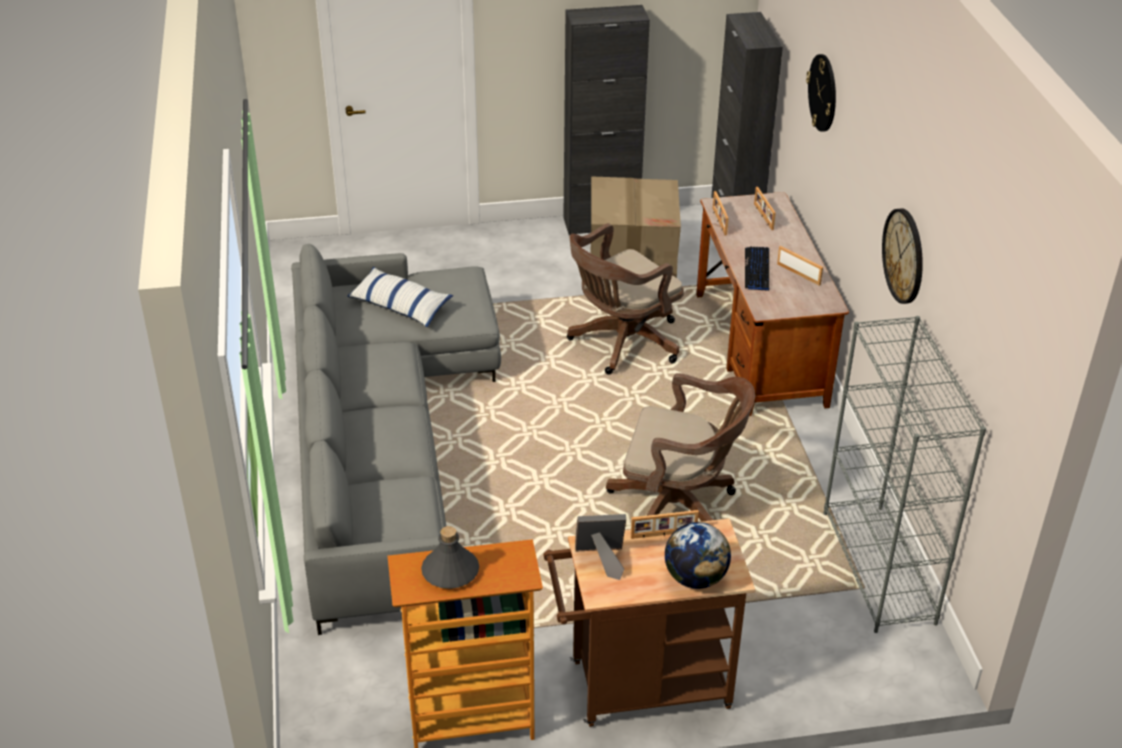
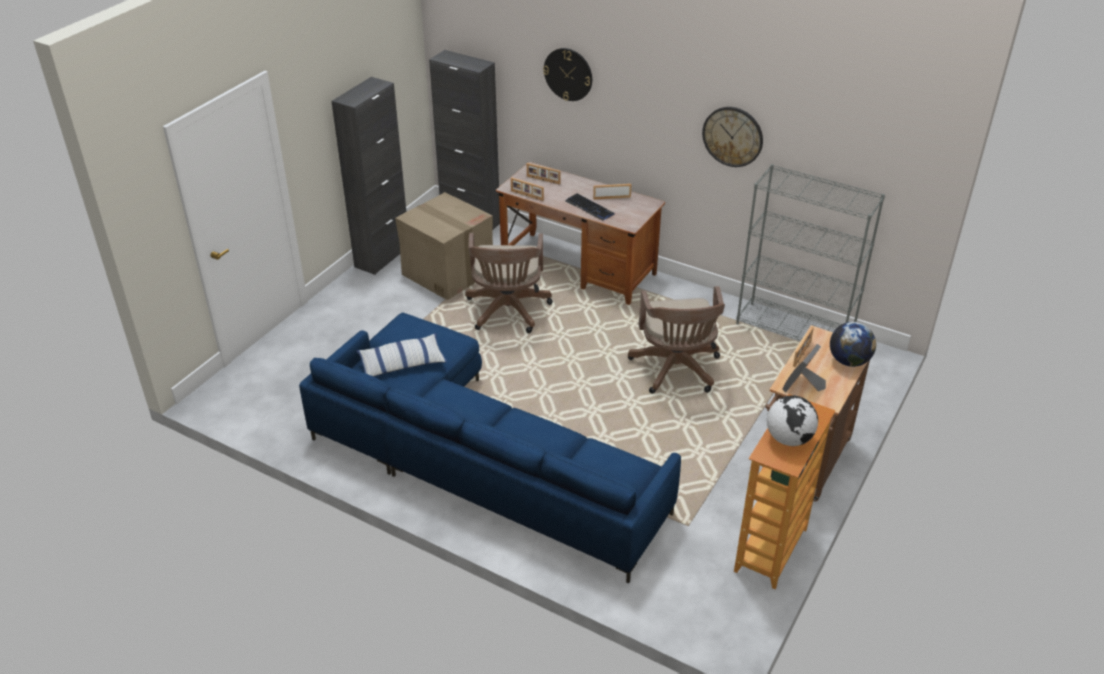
camera: 50 degrees left, 0 degrees up
(385, 441) = (476, 458): grey sofa -> blue sofa
(451, 571) = (788, 439): grey bottle -> globe
(679, 508) = (676, 371): brown office chair -> brown office chair turned 120 degrees clockwise

